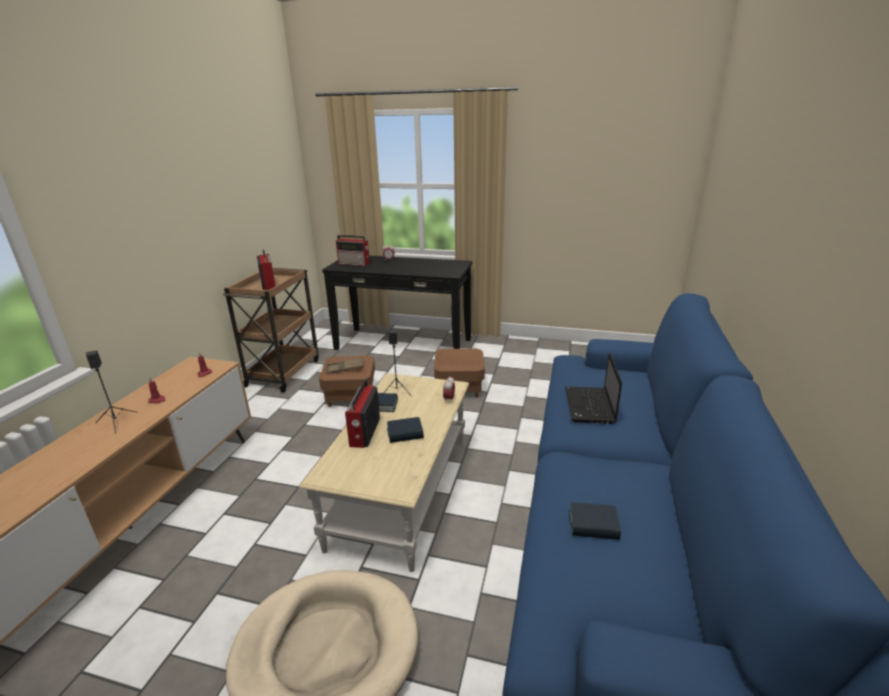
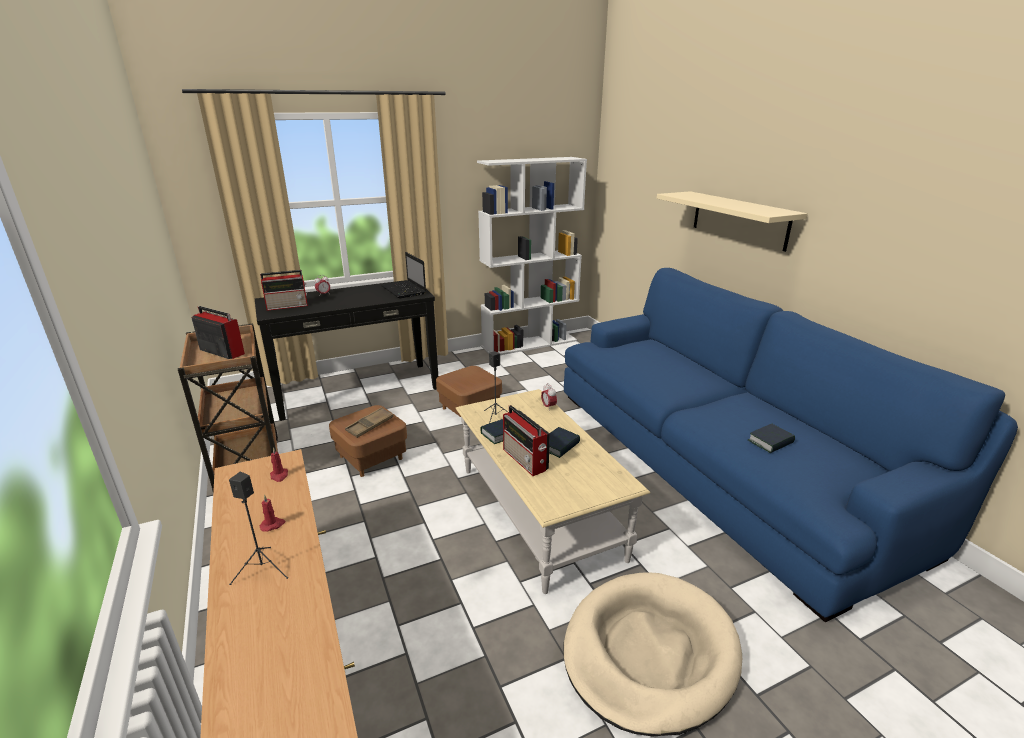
camera: 40 degrees left, 0 degrees up
(586, 348) = (530, 343): none -> white bookcase
(590, 406) = (657, 373): laptop -> laptop (404, 290)
(767, 245) = (739, 219): none -> beige shelf

